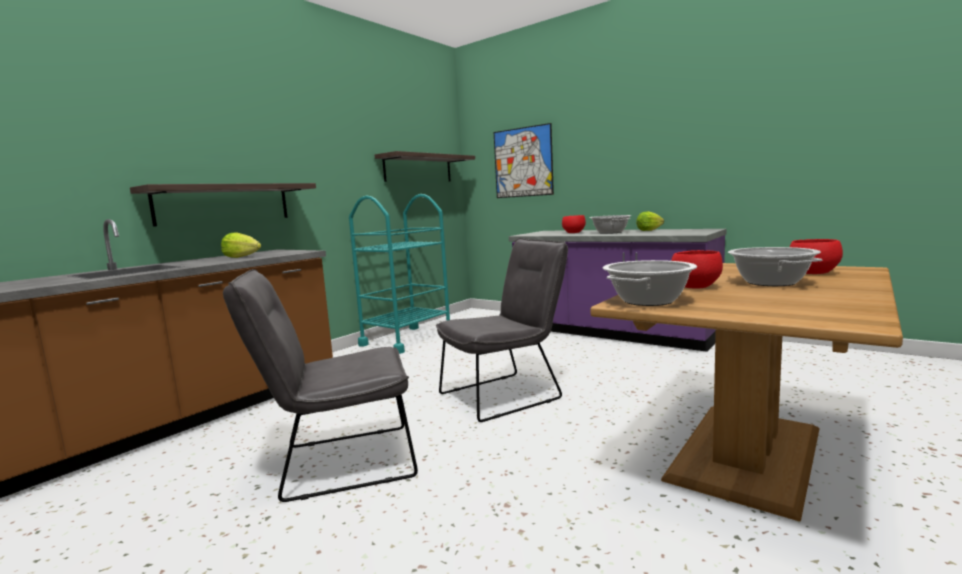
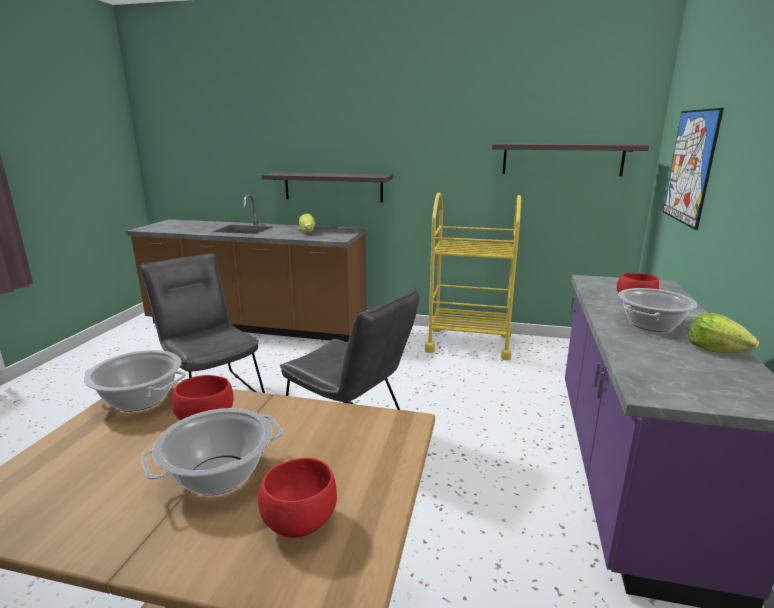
camera: 65 degrees right, 10 degrees up
(407, 339) = (469, 343): turquoise cart -> yellow cart

